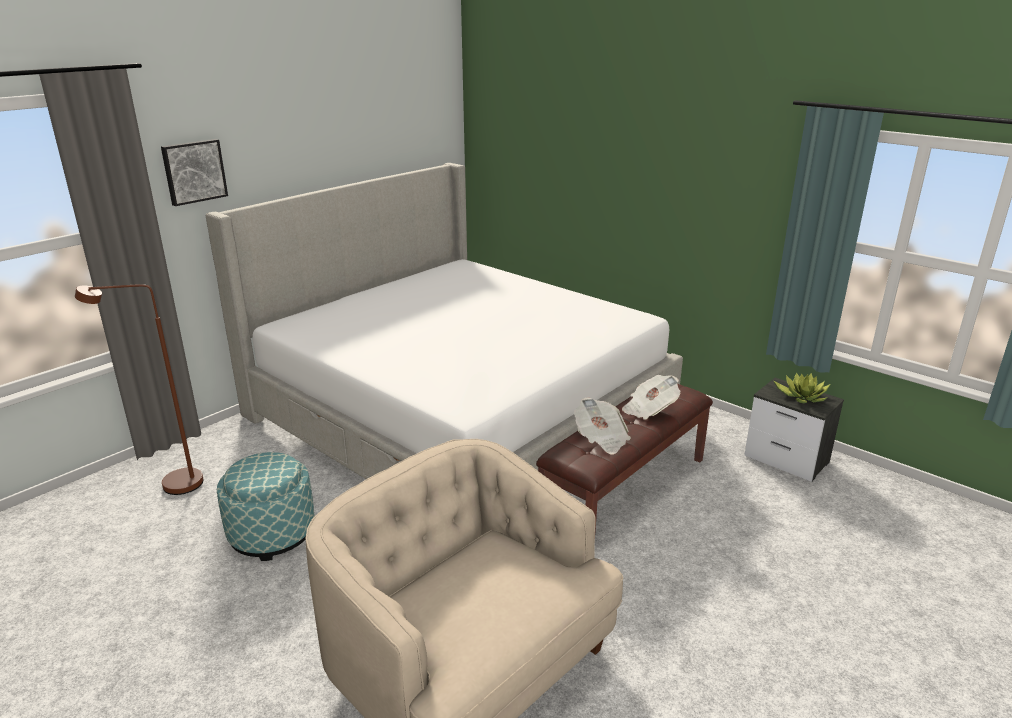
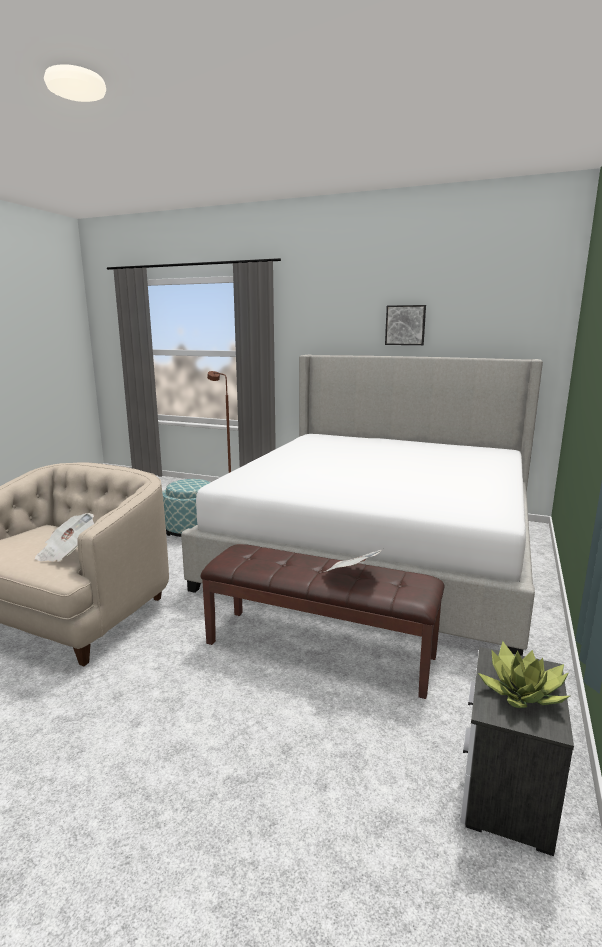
camera: 70 degrees right, 10 degrees down
(194, 171) = (308, 328): picture -> picture (405, 325)
(601, 439) = (273, 559): newspaper -> newspaper (67, 552)

